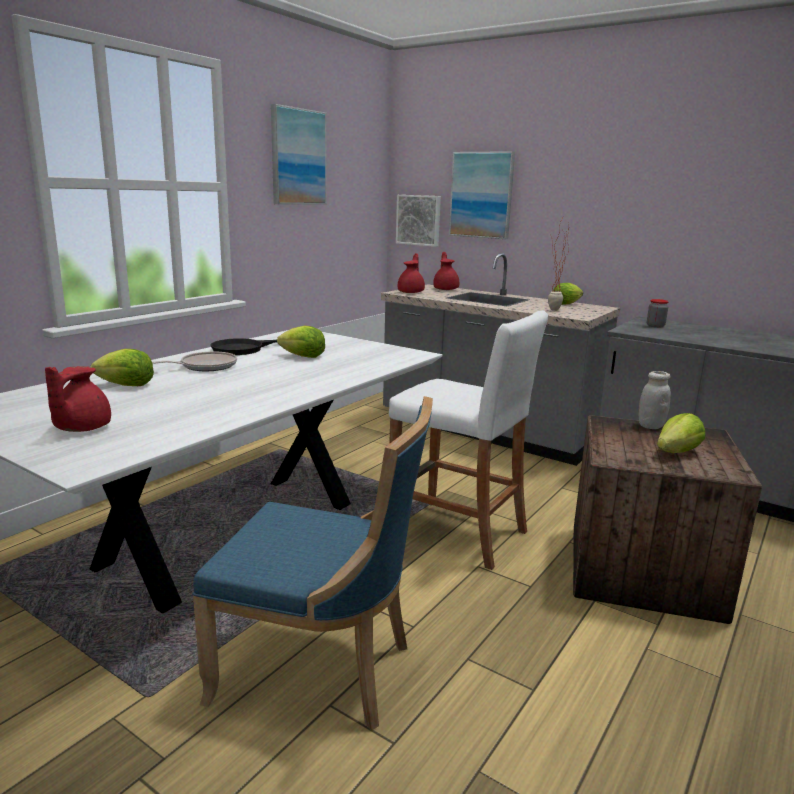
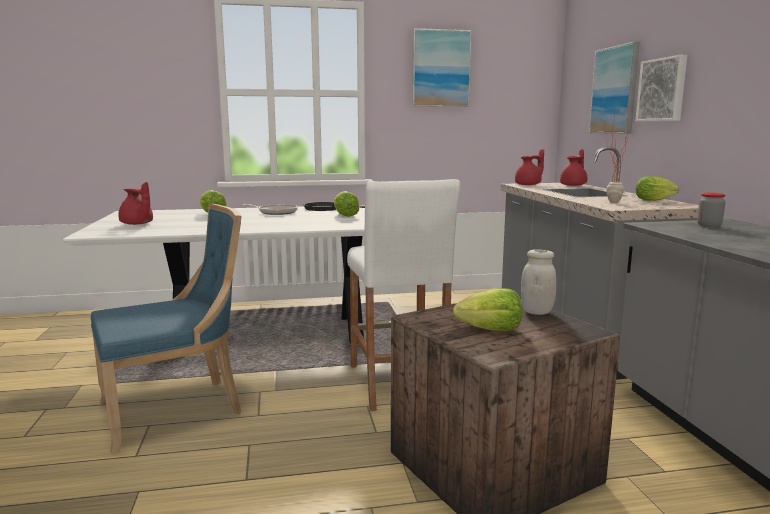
camera: 45 degrees right, 5 degrees down
(80, 428) = (137, 224): red teapot -> red teapot turned 105 degrees counterclockwise
(321, 670) = (177, 410): blue chair -> blue chair turned 90 degrees counterclockwise
(419, 220) = (574, 120): picture -> picture (663, 90)

